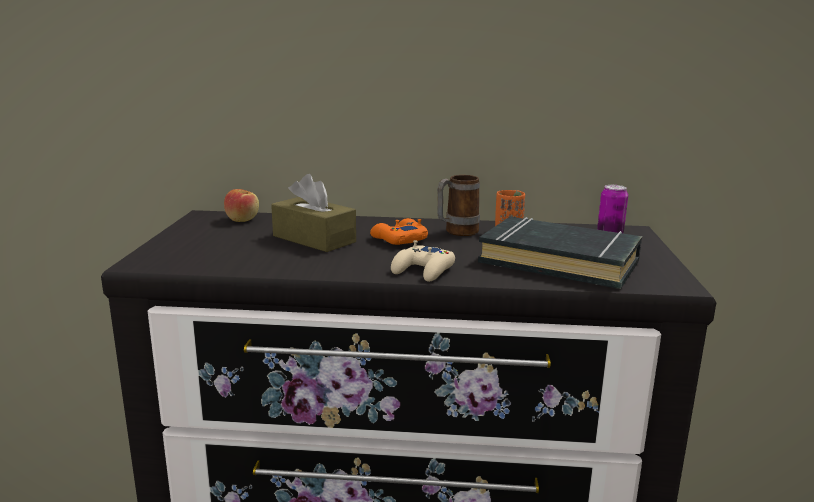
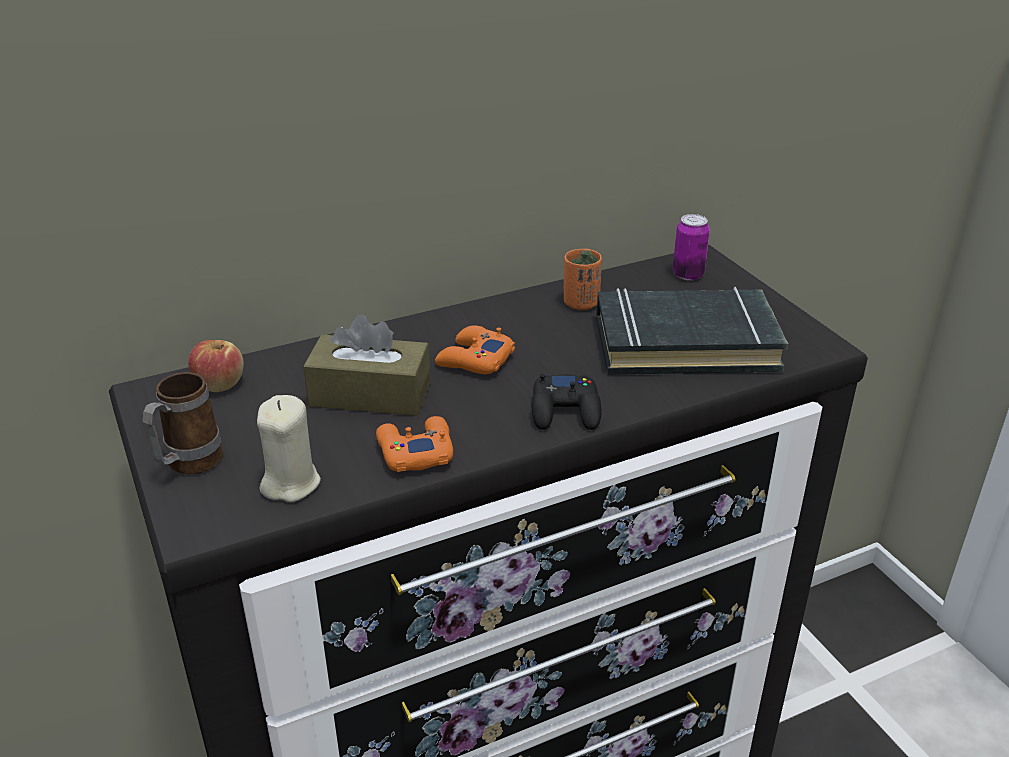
camera: 30 degrees left, 15 degrees up
(214, 259) = (290, 483): none -> beige candle
(301, 264) = (415, 451): none -> orange game controller
(424, 270) = (566, 411): beige game controller -> black game controller
(456, 232) = (525, 323): mug -> mug (188, 465)

